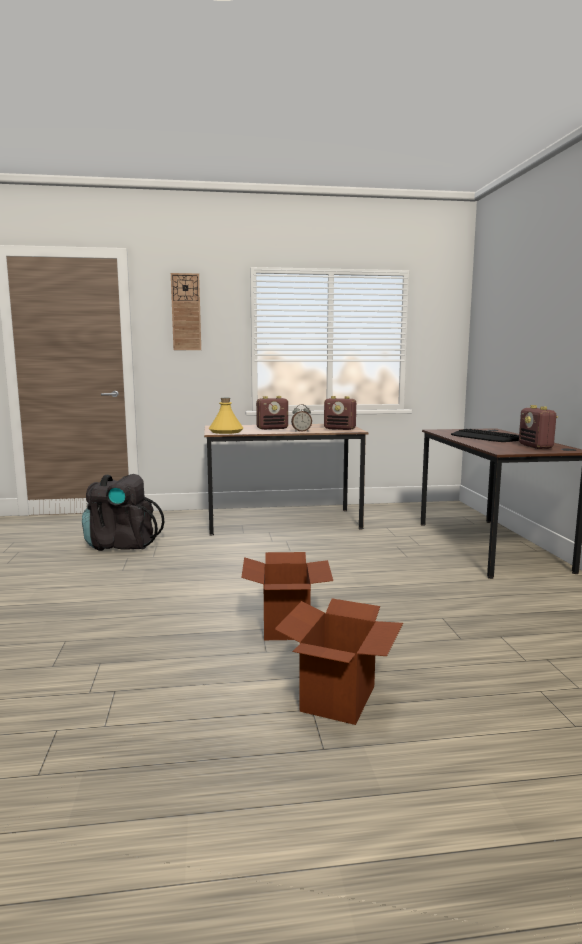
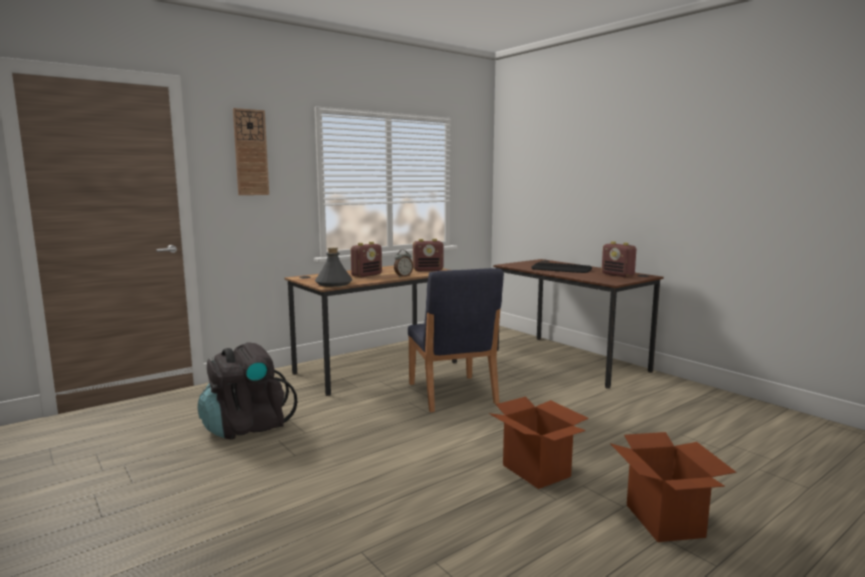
camera: 30 degrees left, 0 degrees up
(226, 432) = (333, 283): yellow bottle -> grey bottle
(314, 552) = (452, 394): none -> blue chair

